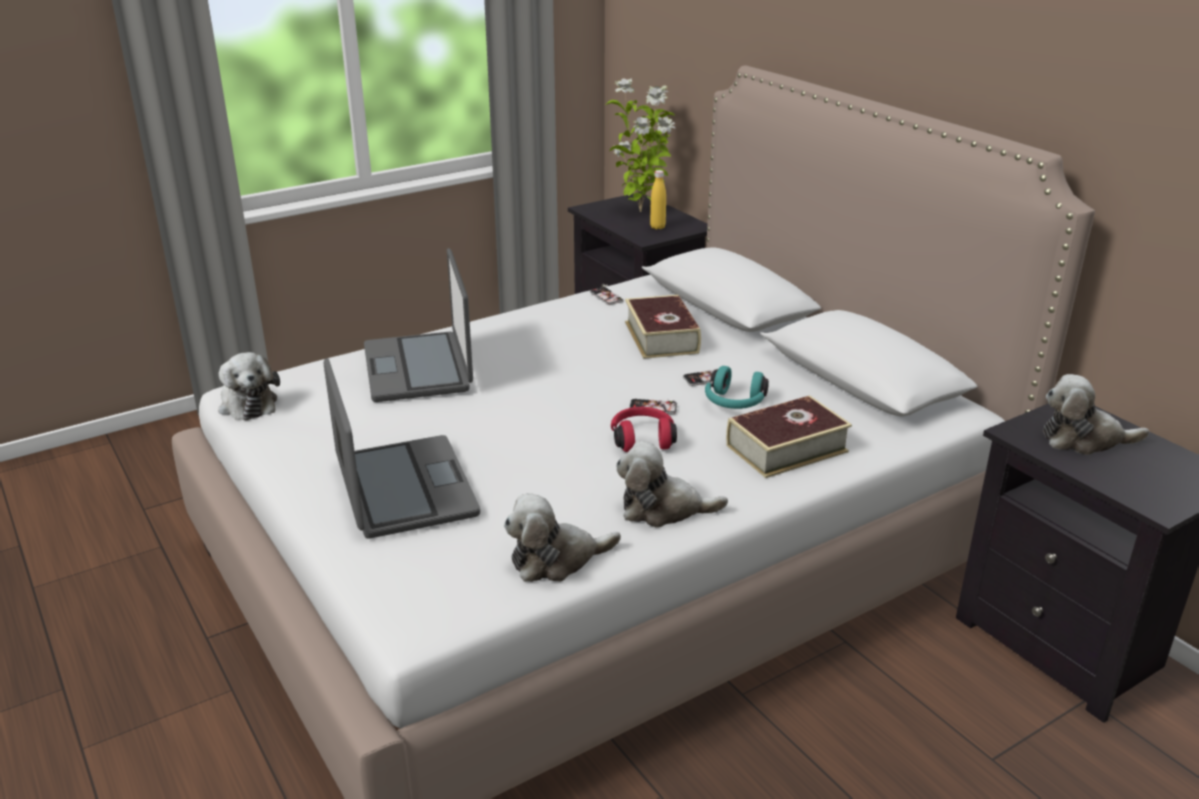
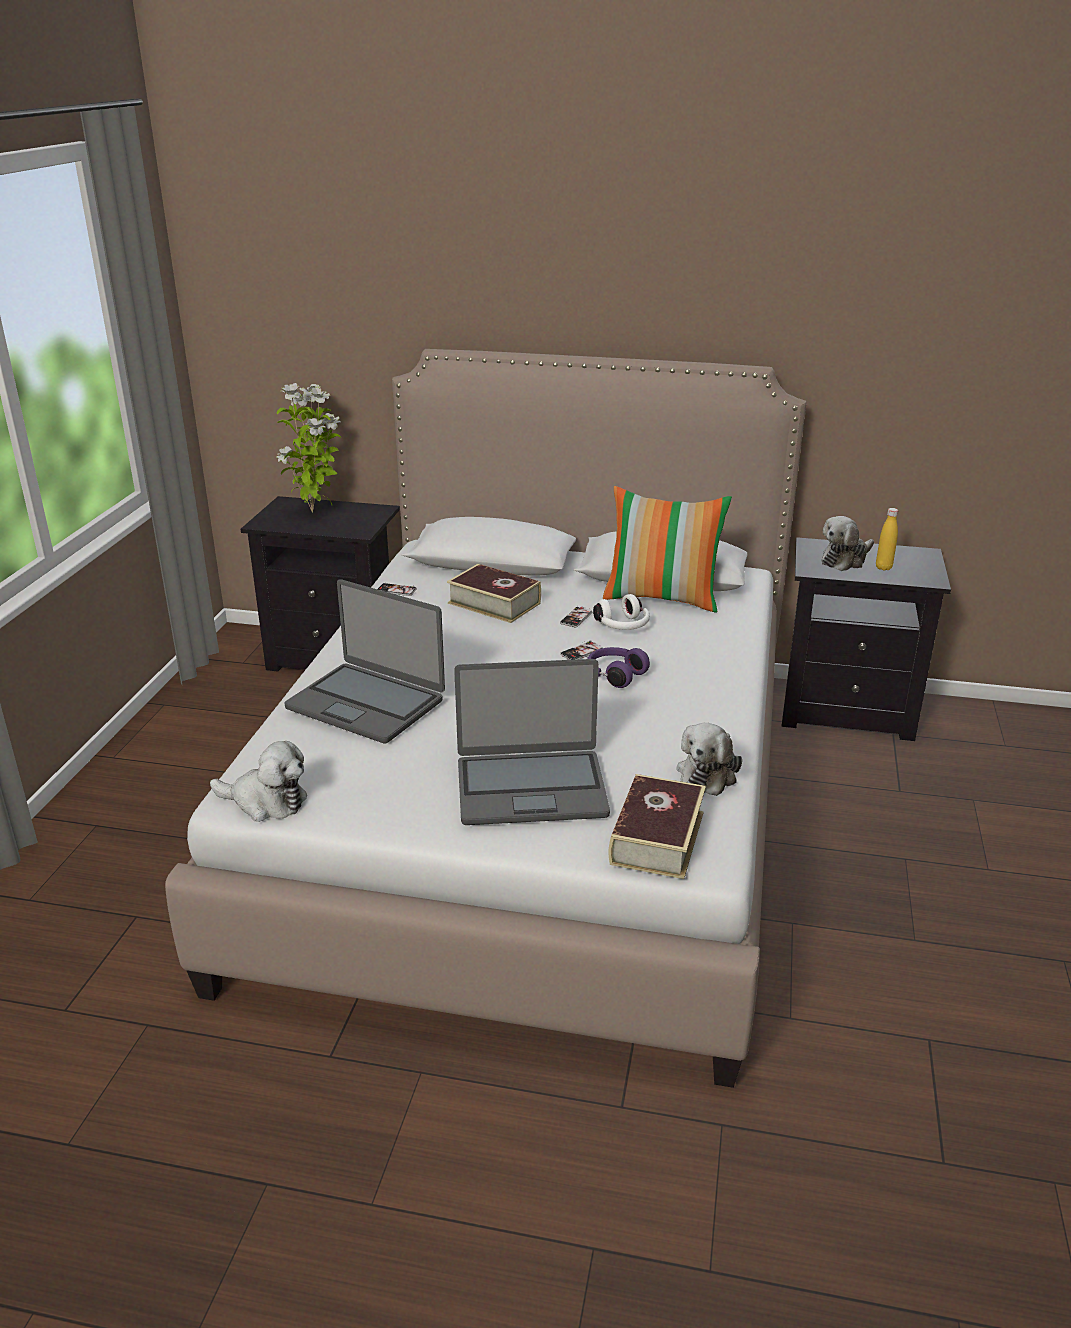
camera: 45 degrees left, 0 degrees up
(404, 489) = (531, 788): laptop -> laptop turned 150 degrees clockwise
(642, 439) = (614, 675): red headphones -> purple headphones
(657, 227) = (351, 520): yellow bottle -> yellow bottle (883, 567)
(663, 509) = (707, 710): plush toy -> none
(734, 403) = (623, 626): turquoise headphones -> white headphones
(786, 448) = (702, 639): book -> book (657, 838)
(822, 396) = (662, 598): none -> pillow

